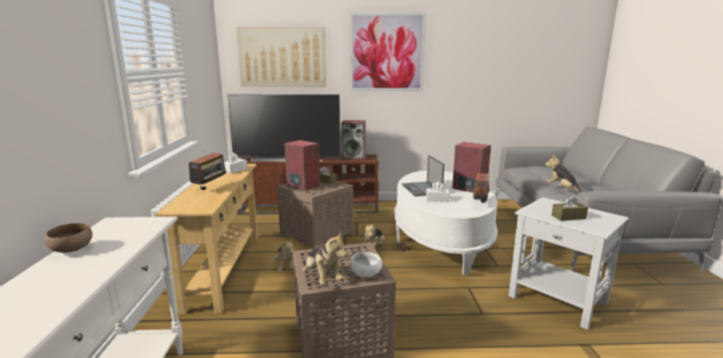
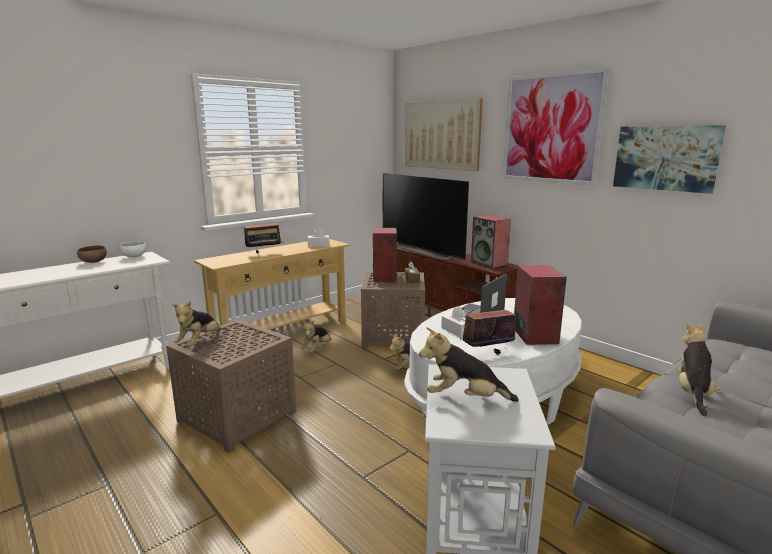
camera: 50 degrees right, 0 degrees up
(366, 274) = (221, 354): white bowl -> white bowl (134, 256)
(463, 71) = (665, 158): none -> picture
(568, 217) = (464, 398): brown tissue box -> plush toy

